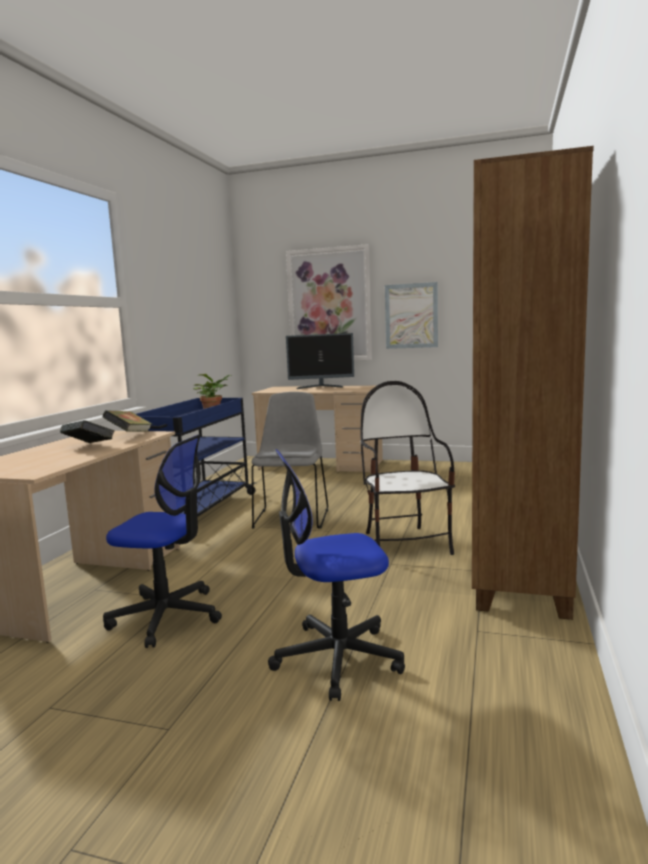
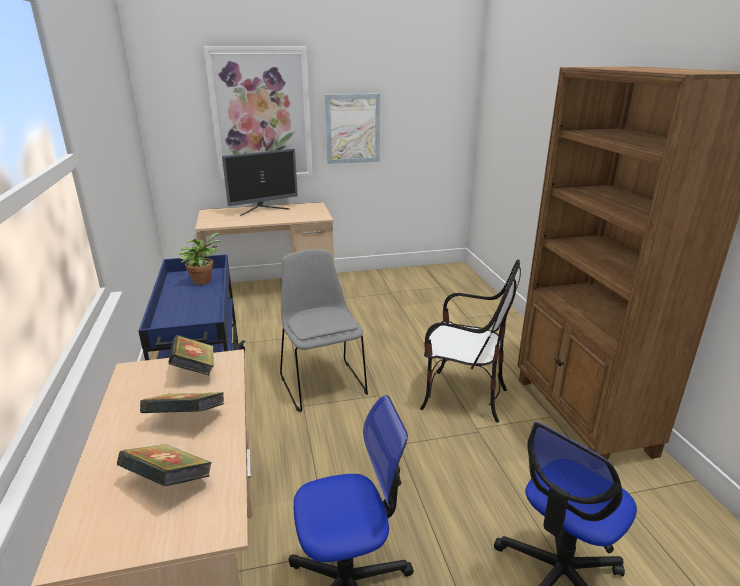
camera: 30 degrees left, 15 degrees up
(38, 461) = (169, 483): none -> book
(405, 544) = (462, 397): chair -> chair turned 150 degrees clockwise

